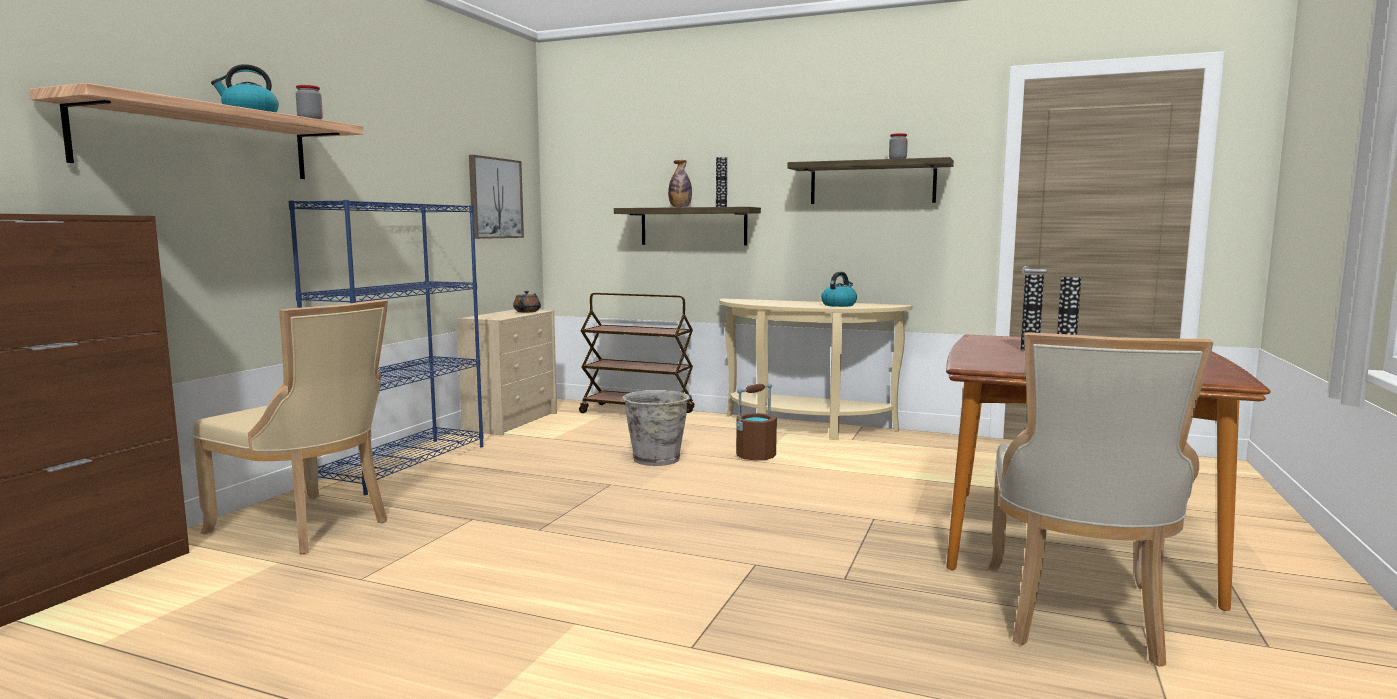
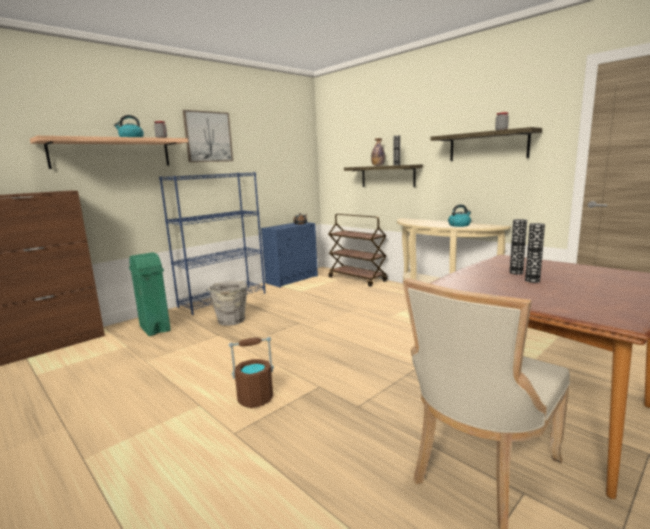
camera: 25 degrees right, 5 degrees up
(307, 526) = (155, 329): beige chair -> green trash can
(495, 198) = (286, 165): picture -> picture (208, 137)
(512, 421) = (292, 279): beige dresser -> blue dresser
(657, 460) = (337, 310): grey bucket -> grey bucket (231, 321)
(756, 456) = (392, 314): brown bucket -> brown bucket (256, 398)

